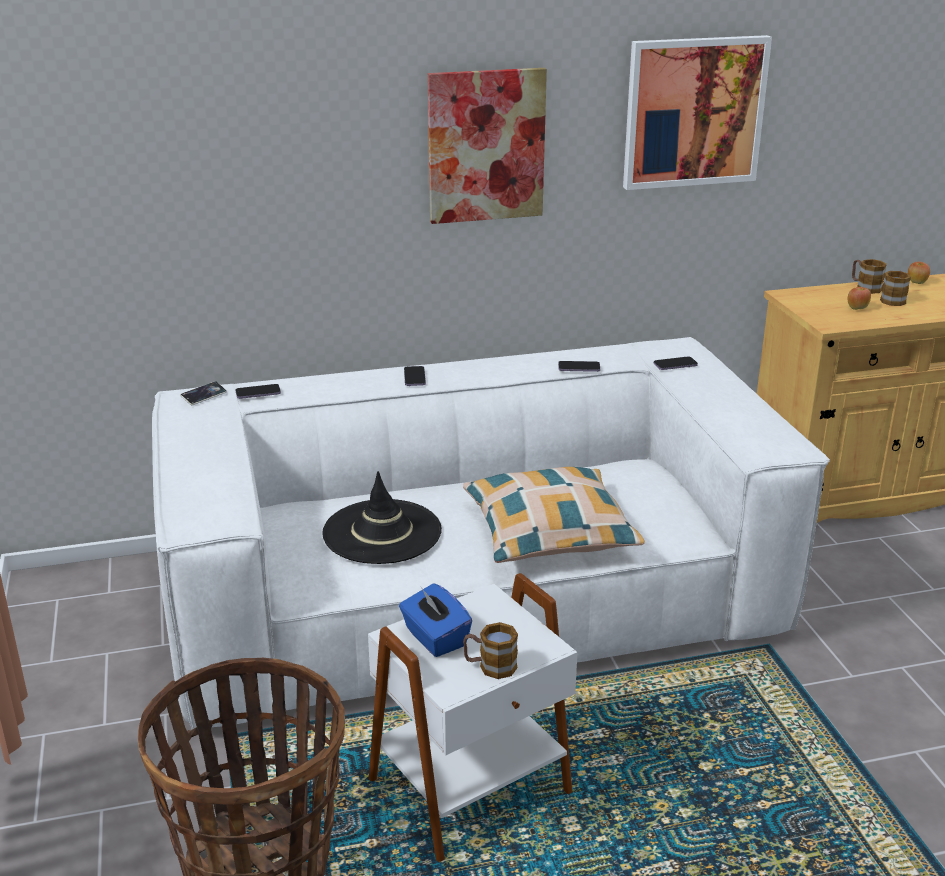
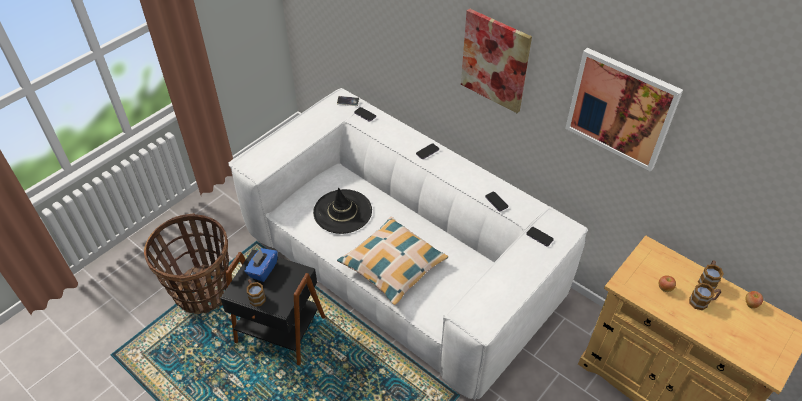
camera: 55 degrees right, 20 degrees up
(472, 789) = (279, 331): white side table -> black side table

